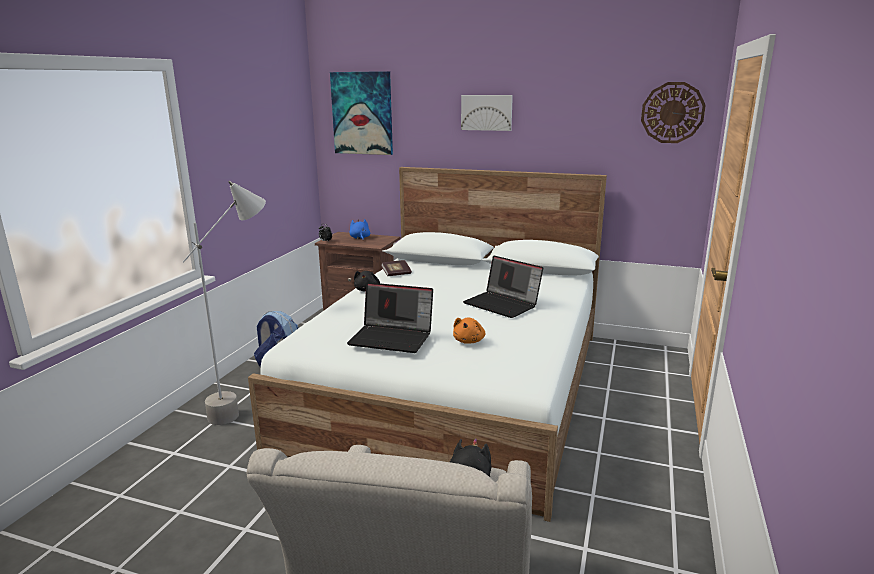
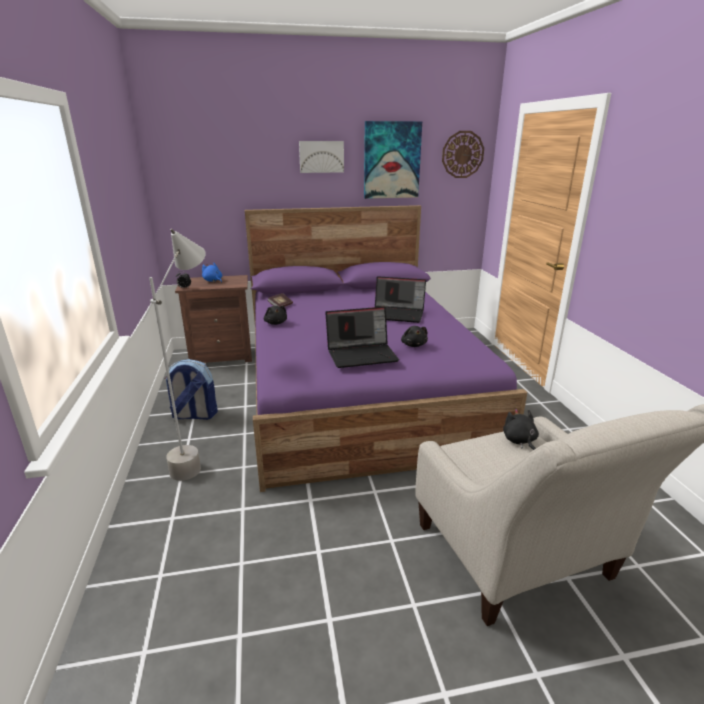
camera: 30 degrees left, 5 degrees up
(362, 113) = (198, 159): picture -> picture (391, 160)
(456, 386) = (358, 389): white bed -> purple bed
(469, 341) = (413, 345): orange plush toy -> black plush toy

